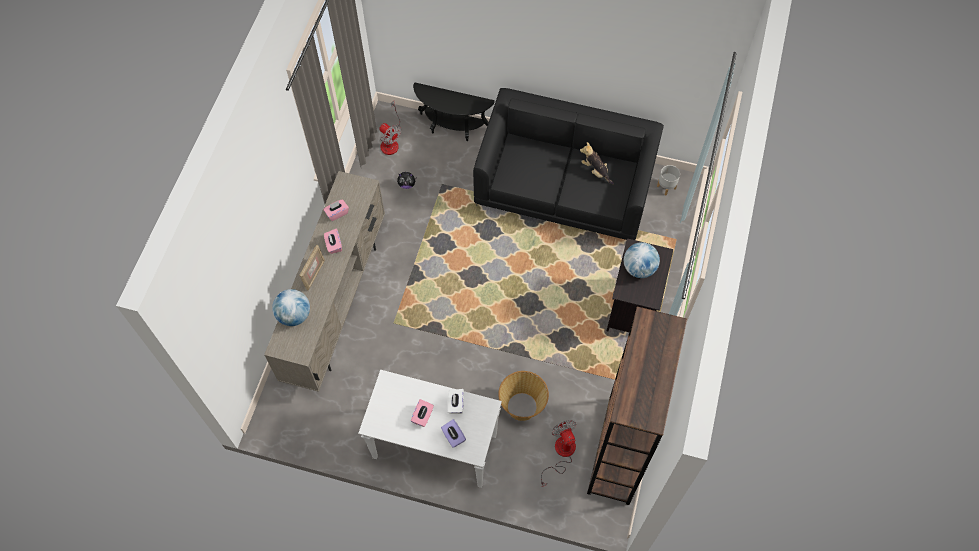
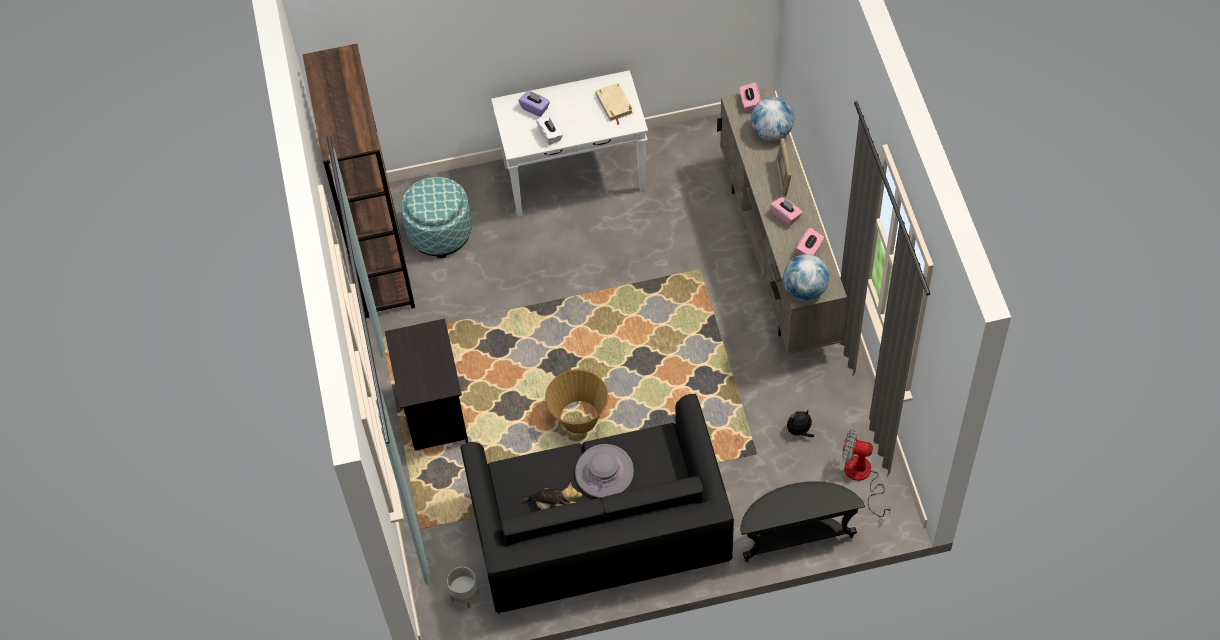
camera: 155 degrees right, 5 degrees down
(391, 406) = (614, 104): none -> beige book
(423, 416) = (576, 110): pink tissue box -> pink tissue box (749, 103)
(522, 406) = (506, 256): basket -> basket (579, 418)
(552, 177) = (604, 472): none -> grey hat
(561, 453) = (440, 232): fan -> ottoman
(639, 268) = (429, 365): globe -> globe (805, 289)

